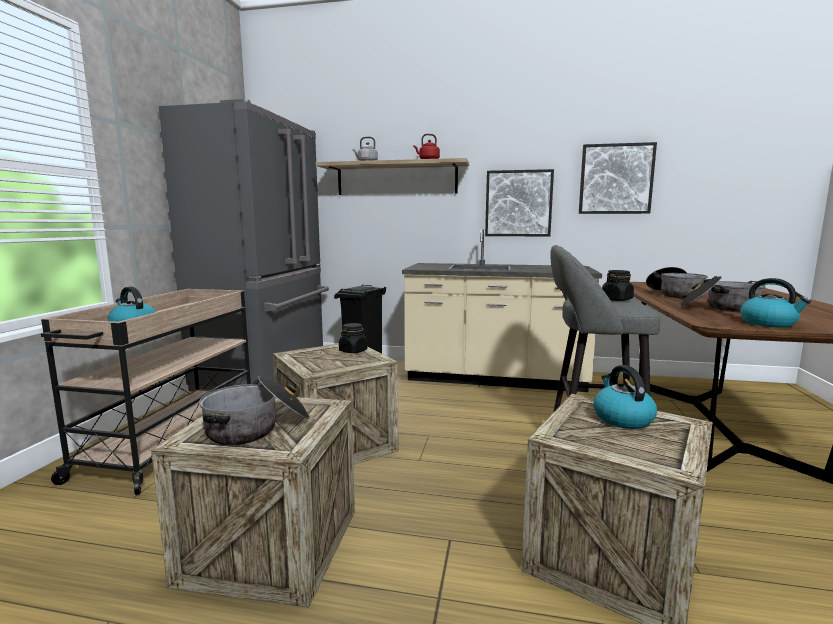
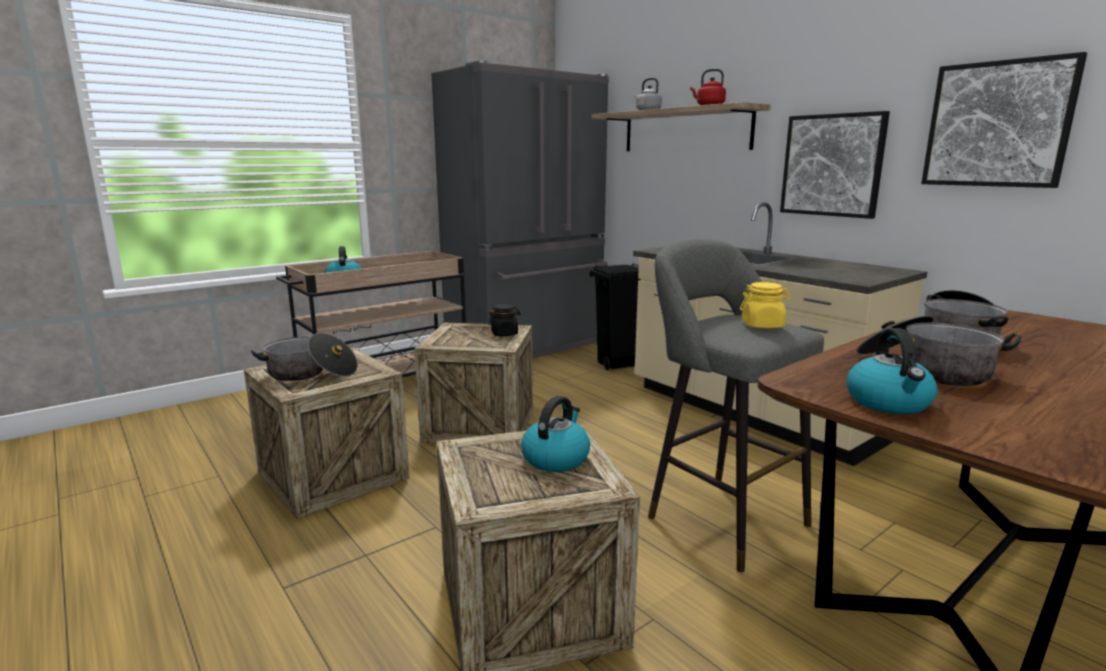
camera: 40 degrees right, 5 degrees up
(616, 299) = (762, 325): black jar -> yellow jar

